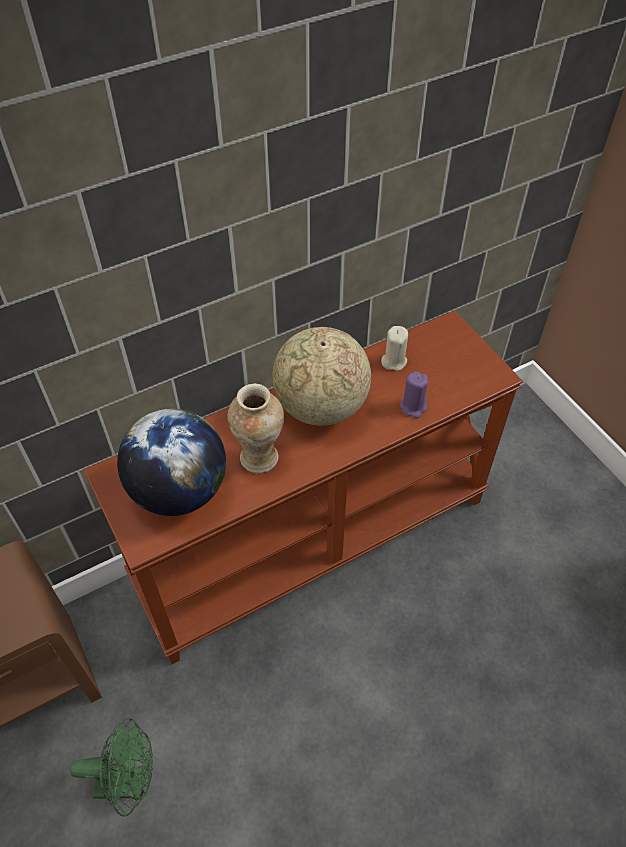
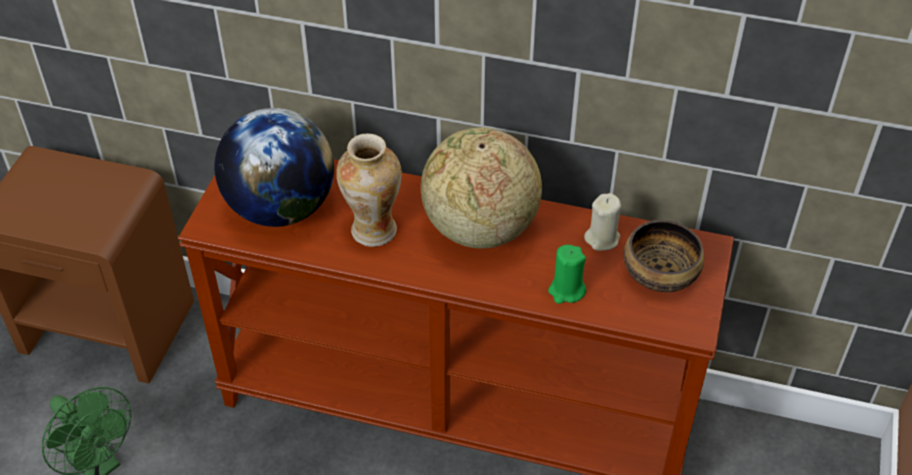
camera: 45 degrees right, 5 degrees down
(413, 406) = (566, 291): purple candle -> green candle
(445, 357) = (660, 272): none -> bowl

